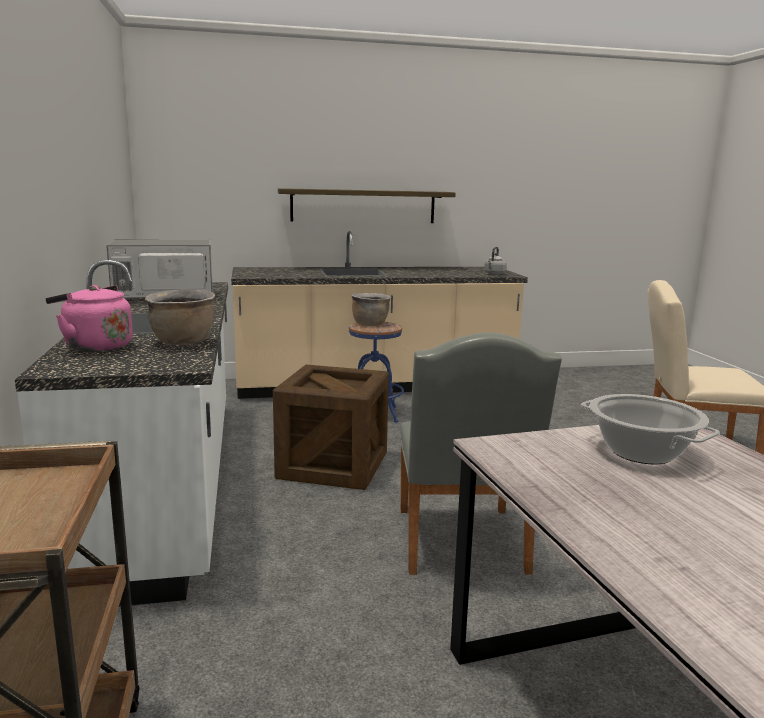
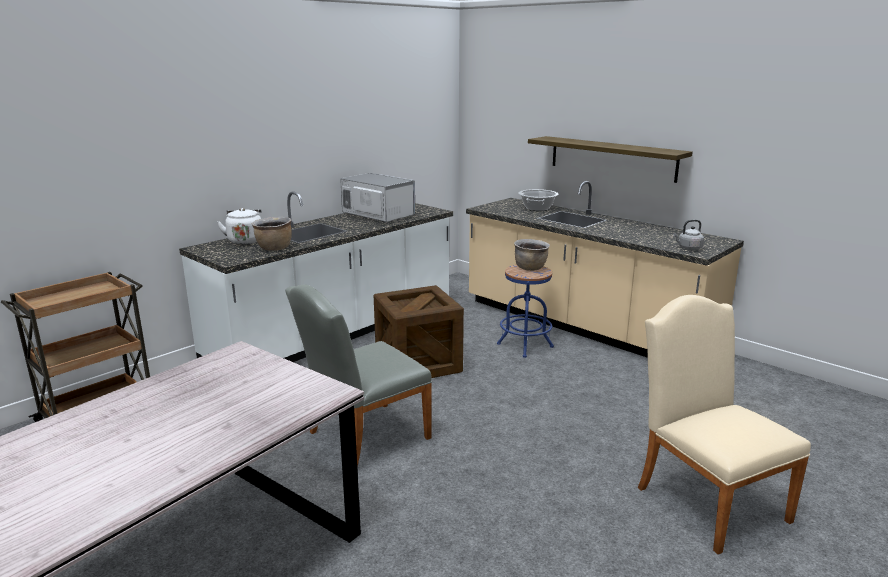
camera: 55 degrees right, 5 degrees up
(95, 346) = (245, 240): pink kettle -> white kettle
(641, 452) = (265, 388): cooking pot -> cooking pot (537, 208)

